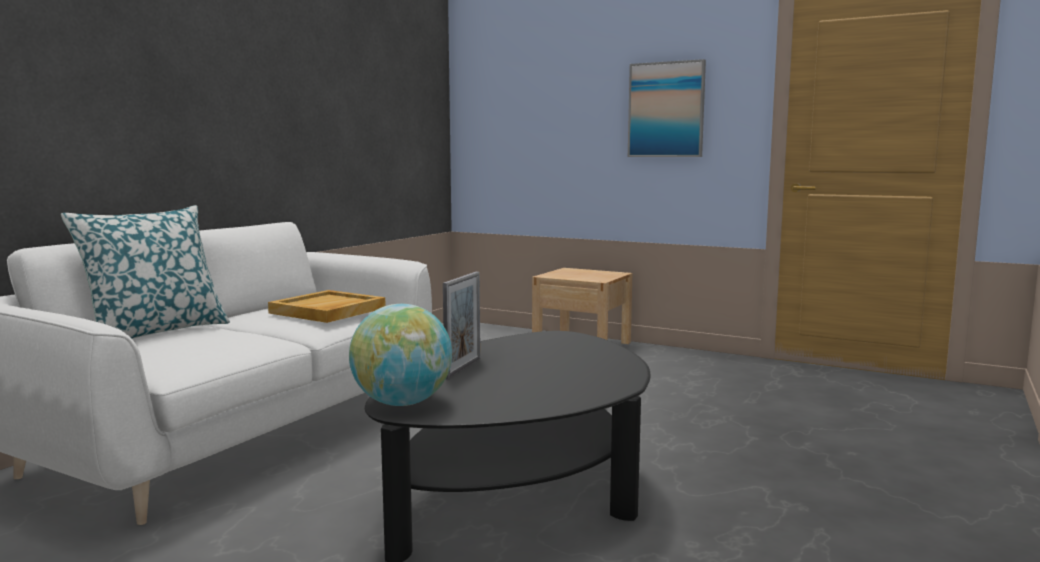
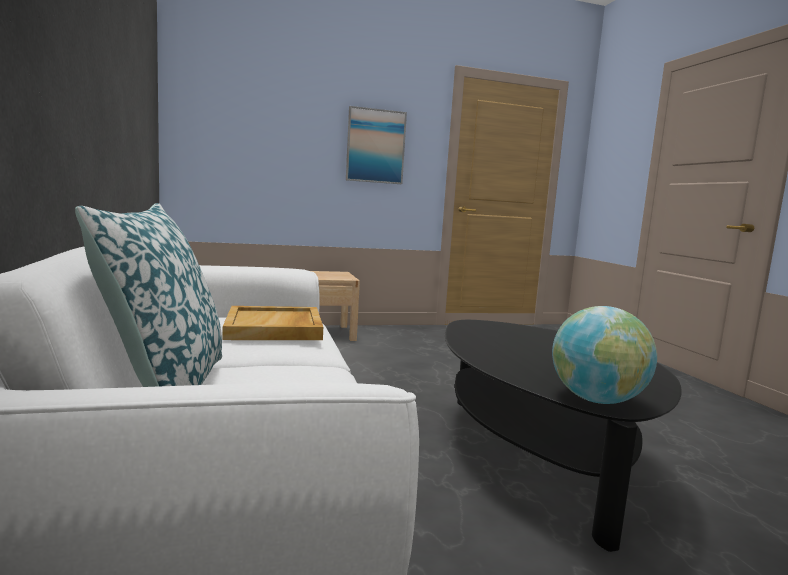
camera: 45 degrees left, 0 degrees up
(463, 368) = (517, 360): picture frame -> none

